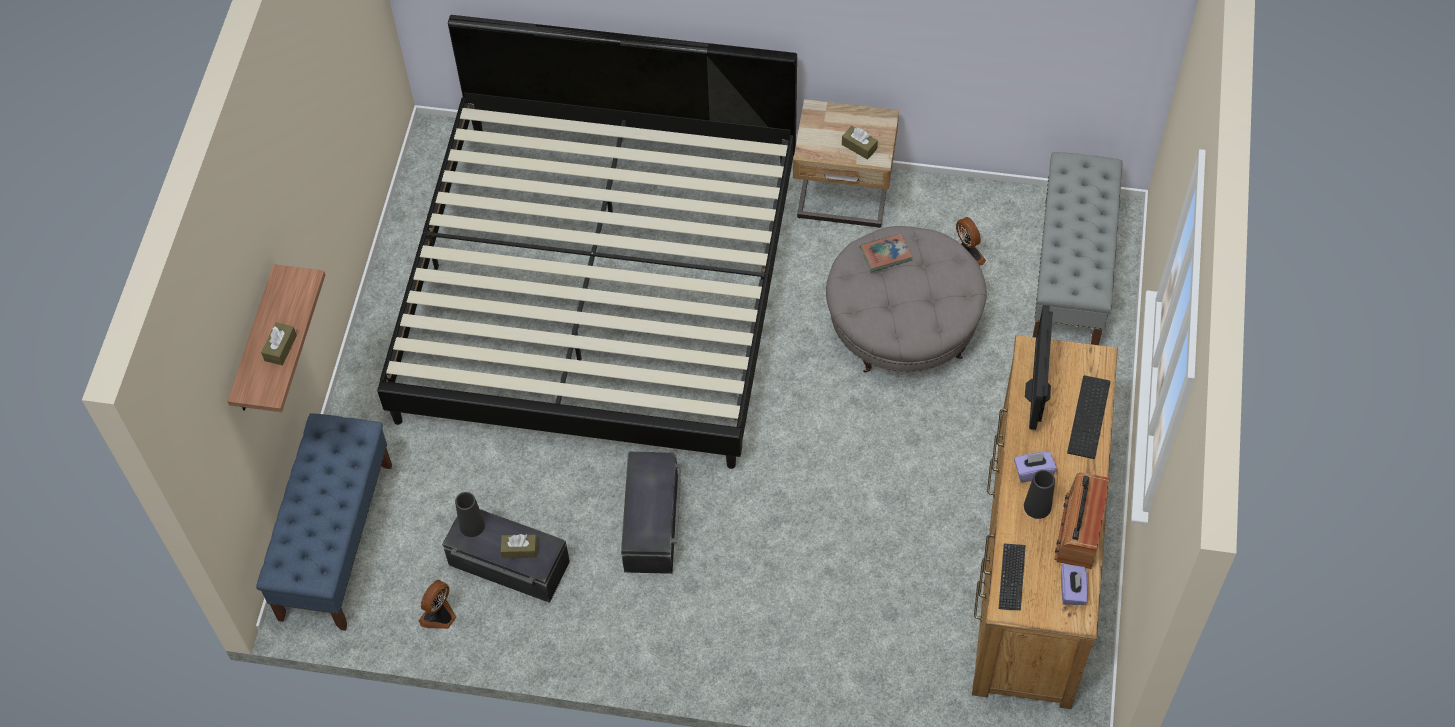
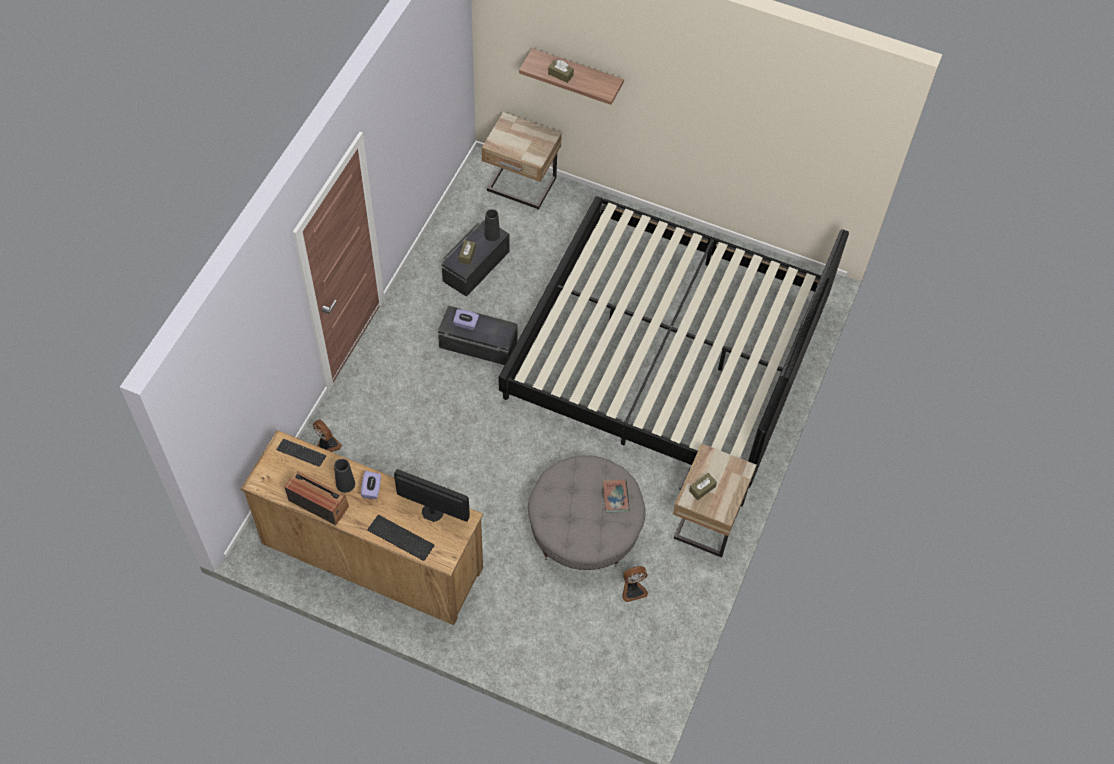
camera: 100 degrees right, 0 degrees up
(336, 540) = (521, 186): blue bench -> beige nightstand
(440, 616) = (453, 227): fan -> fan (327, 445)
(1071, 274) = (597, 659): grey bench -> none
(1072, 590) = (278, 485): purple tissue box -> purple tissue box (466, 324)

